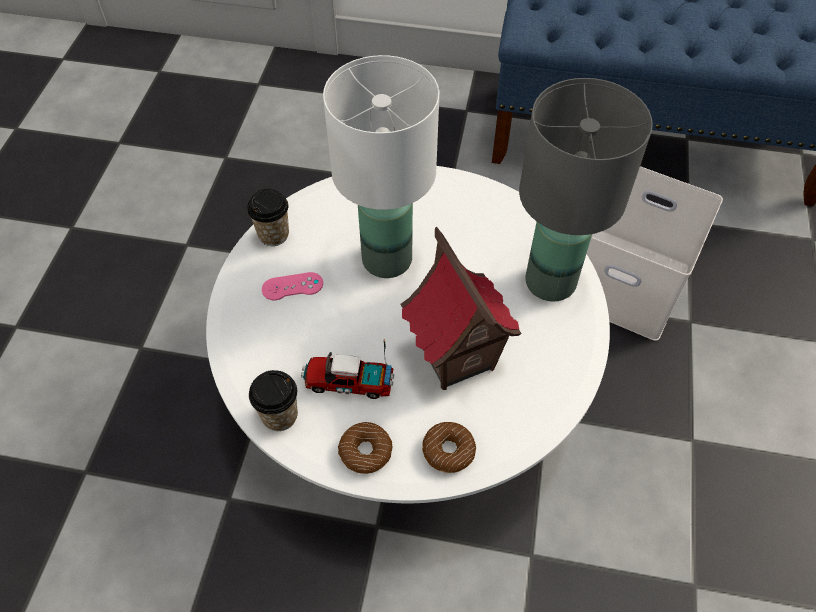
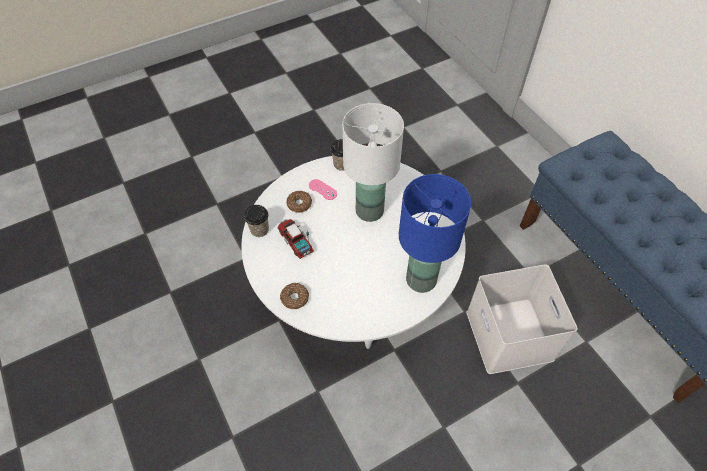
camera: 50 degrees right, 0 degrees up
(365, 451) = (269, 269): donut -> donut (299, 204)
(455, 357) = (343, 270): toy house -> none
(551, 282) = (421, 280): grey table lamp -> blue table lamp

